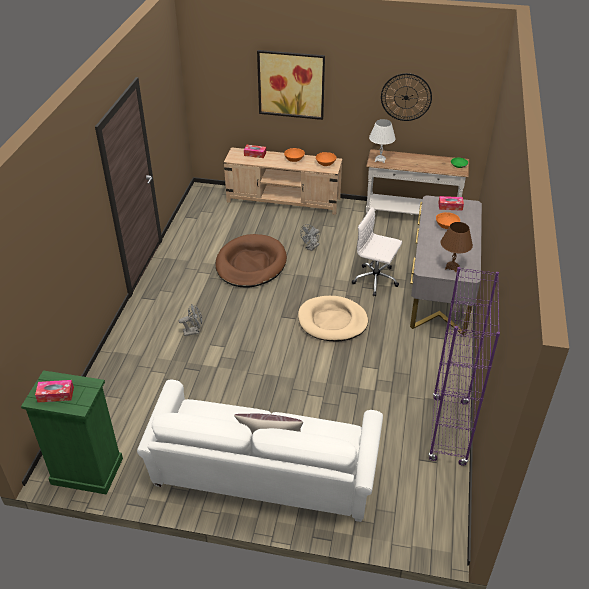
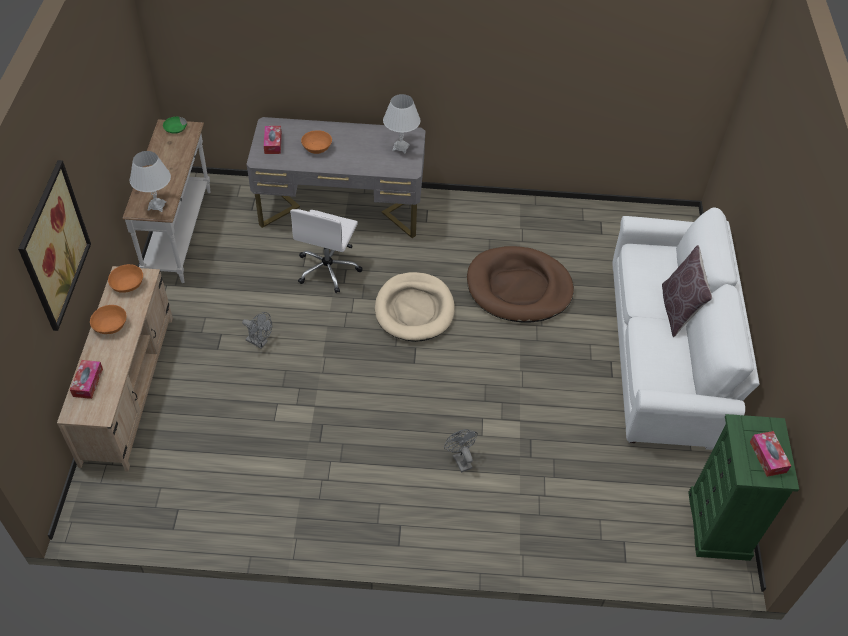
camera: 100 degrees left, 10 degrees up
(251, 264) = (303, 411): brown dog bed -> brown dog bed (519, 288)
(406, 97) = (110, 116): wall clock -> none
(449, 431) = (560, 211): purple bookcase -> none
(452, 267) = (401, 147): brown table lamp -> white table lamp

